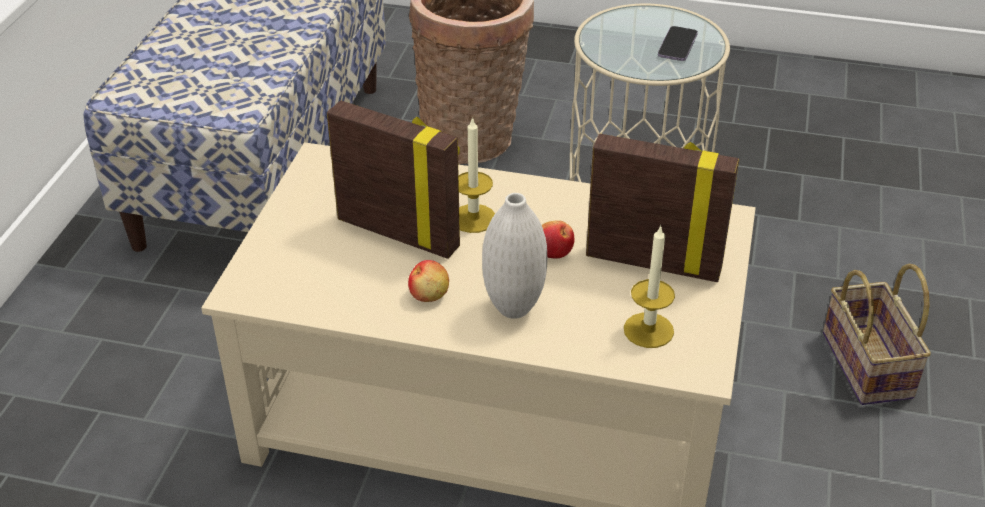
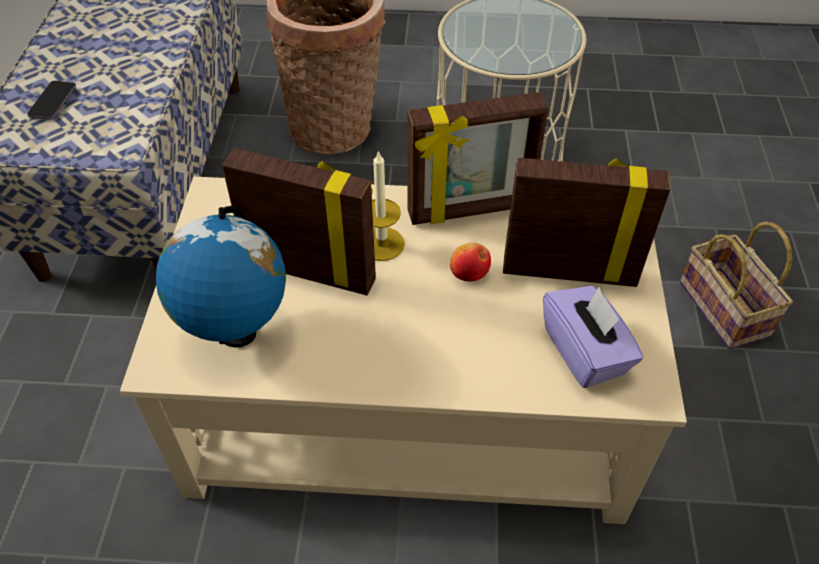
camera: 10 degrees left, 10 degrees up
(317, 275) = (236, 333): none -> globe
(429, 294) = (357, 340): apple -> none
(513, 308) = (446, 345): white vase -> none
(569, 200) = (470, 211): none -> picture frame
(648, 330) = (585, 352): candle -> purple tissue box
(677, 45) = (537, 35): phone -> phone (53, 102)

